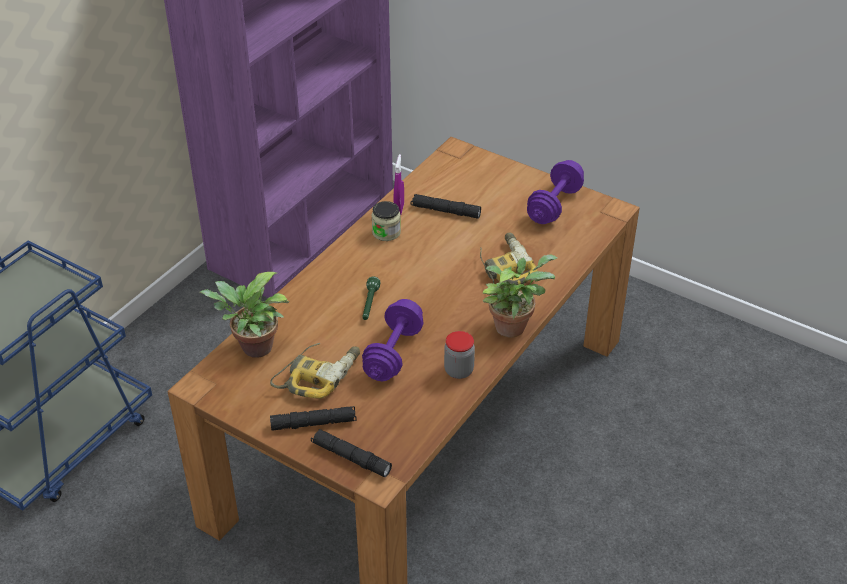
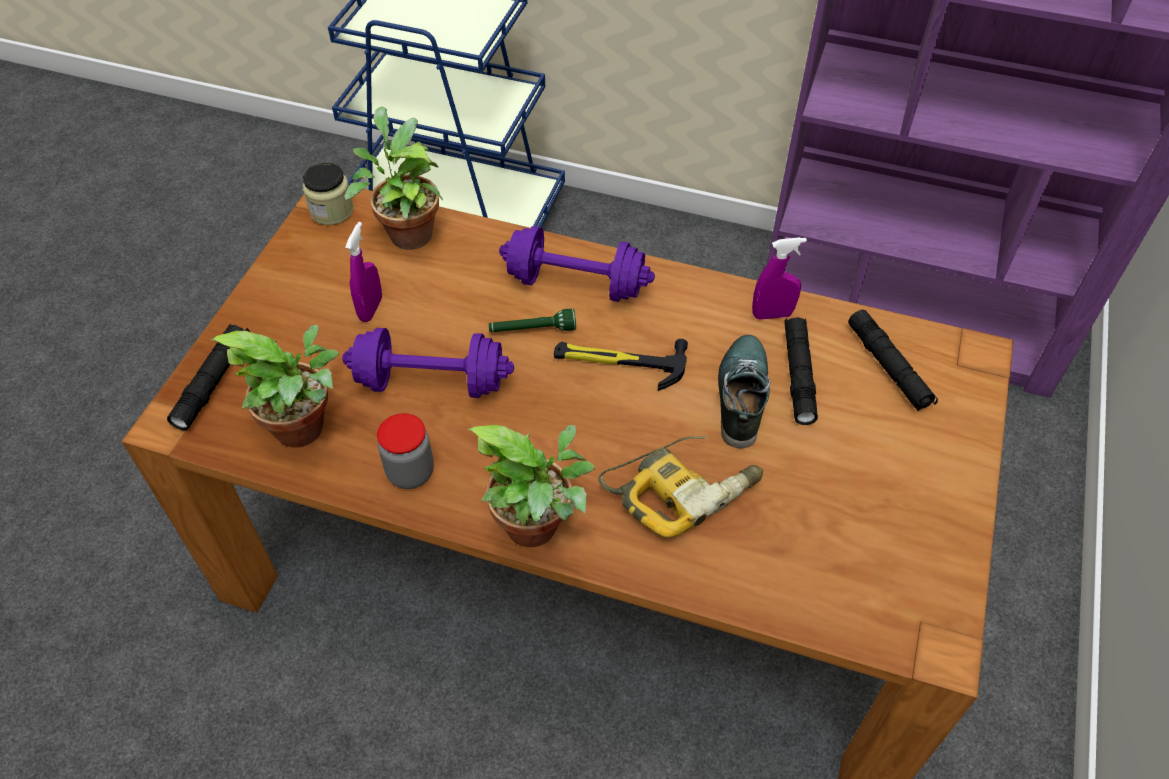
camera: 75 degrees right, 10 degrees up
(313, 423) = (275, 327): black flashlight -> black flashlight (888, 367)
(318, 374) = (371, 309): power drill -> purple spray bottle
(386, 232) = (707, 312): jar -> jar (332, 211)
(408, 414) = (306, 428): none -> potted plant
(409, 274) = (619, 362): none -> hammer
(451, 234) = (740, 395): none -> shoe
(554, 205) = (899, 536): purple dumbbell -> purple dumbbell (576, 284)

